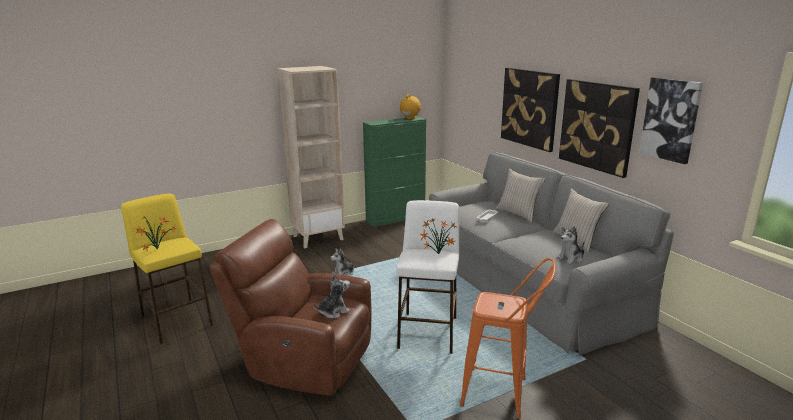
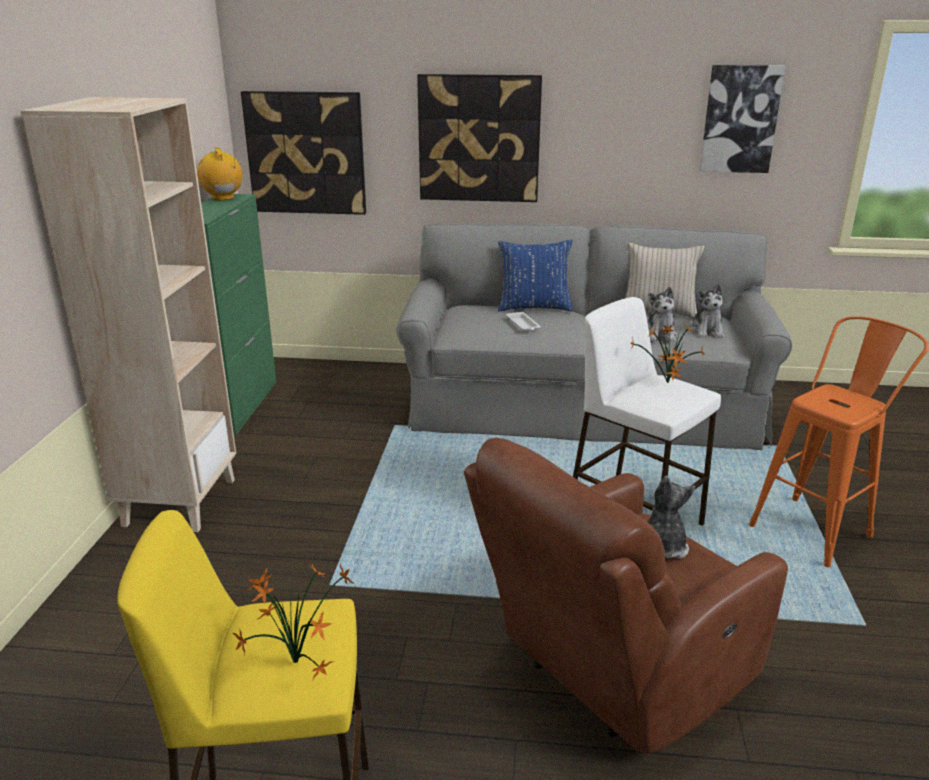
camera: 55 degrees left, 5 degrees up
(343, 273) = (364, 526): plush toy -> plush toy (660, 334)
(518, 214) = (534, 307): beige pillow -> blue pillow
(597, 126) = (621, 146): picture -> picture (306, 153)

